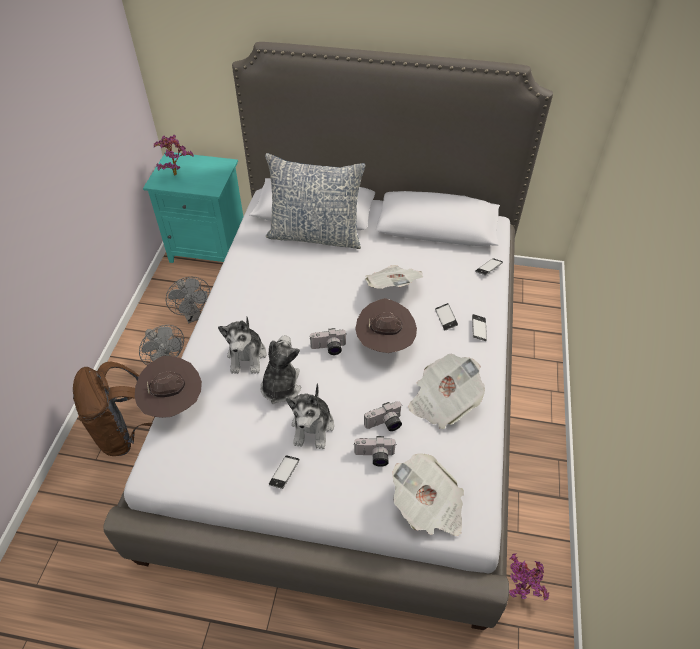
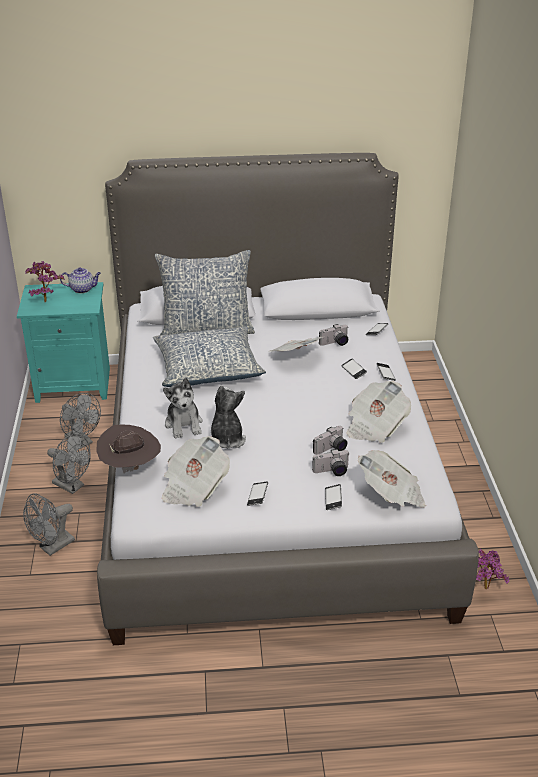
camera: 15 degrees left, 15 degrees down
(126, 432) = (53, 547): brown backpack -> grey fan
(215, 165) = (82, 289): none -> teapot
(224, 445) = (193, 487): none -> newspaper
(298, 286) = (208, 368): none -> pillow
(313, 427) = (268, 462): plush toy -> none
(329, 349) = (258, 407): camera -> camera (335, 343)
(361, 498) = (333, 499): none -> phone
(385, 343) = (307, 396): brown hat -> none

